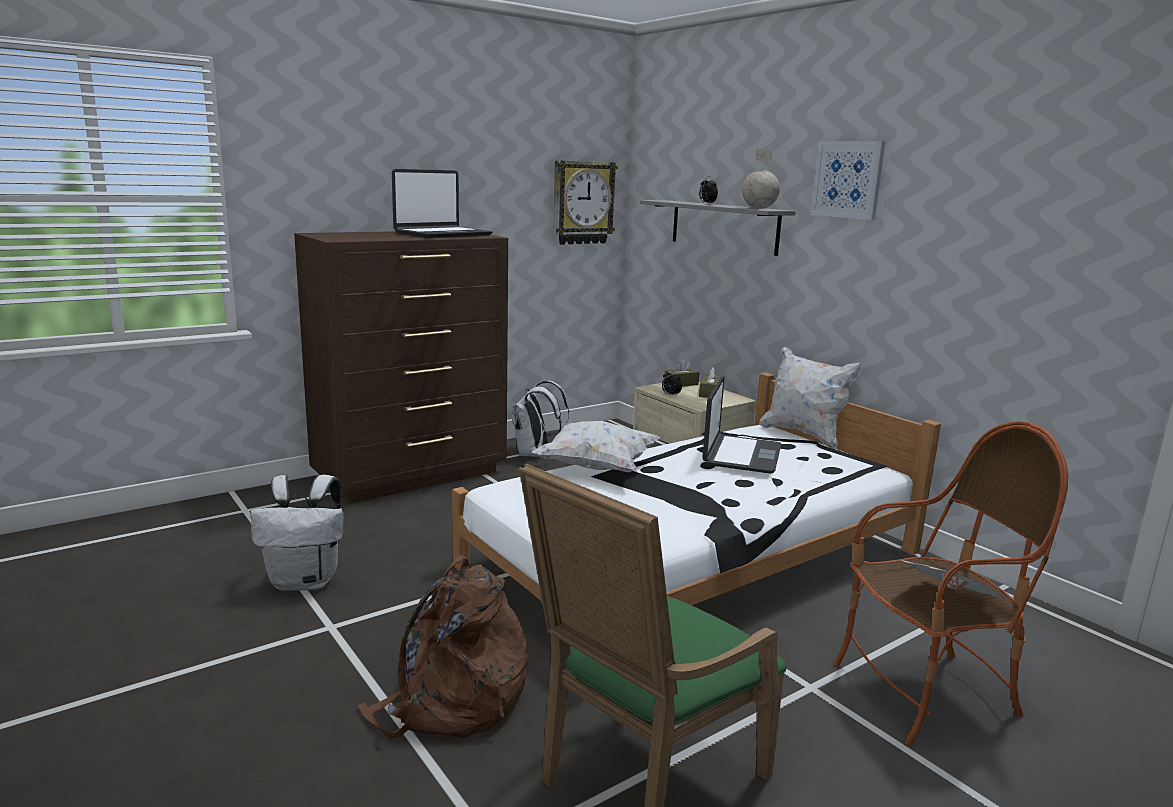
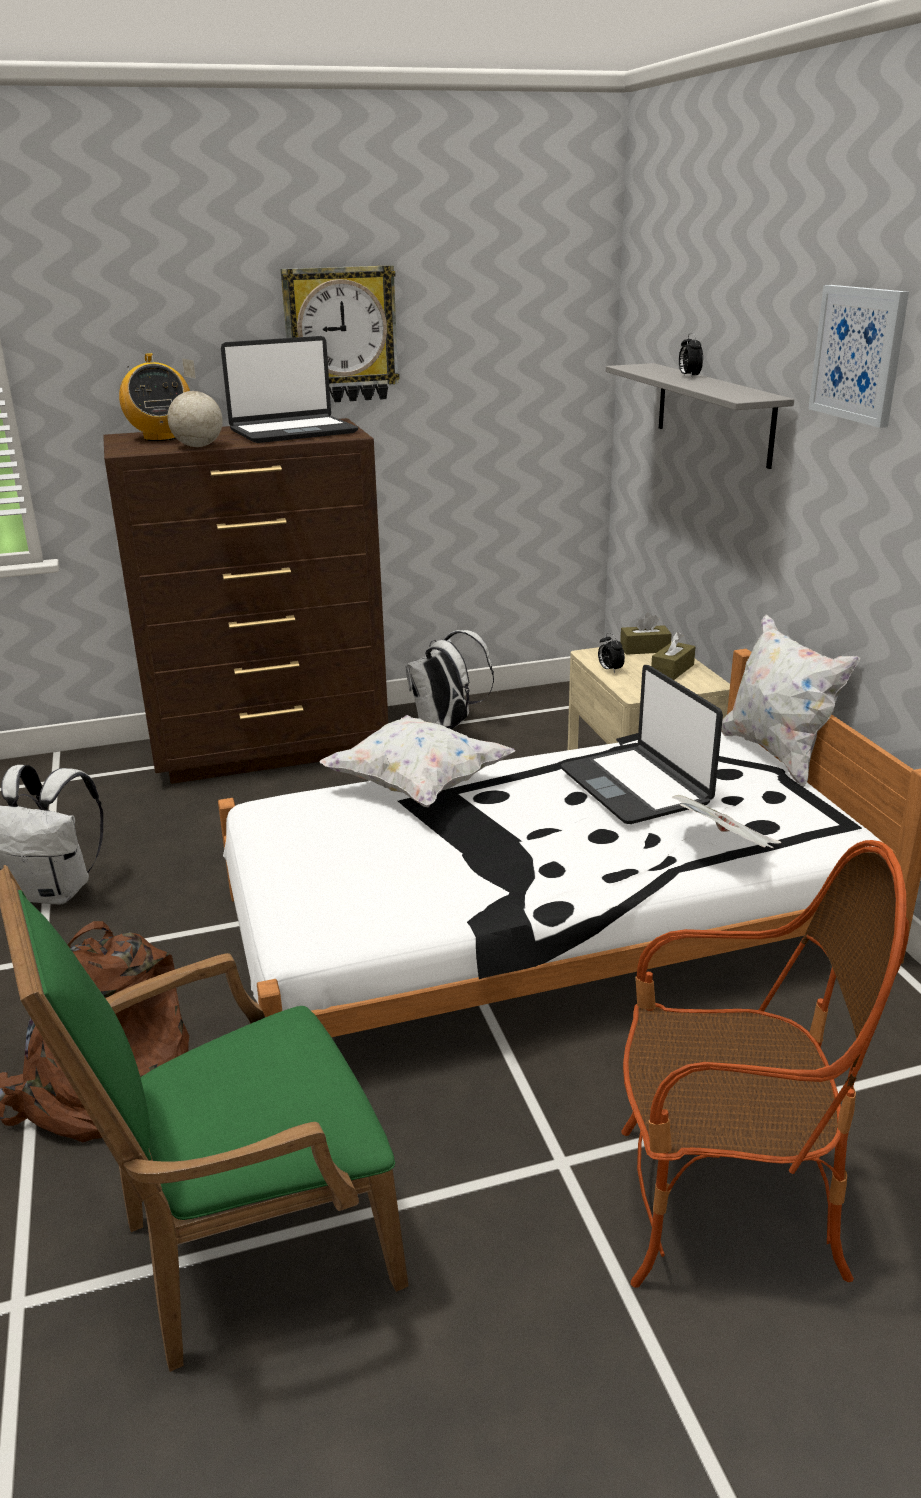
camera: 20 degrees right, 10 degrees up
(346, 235) = (160, 438): none -> radio
(582, 203) = (536, 367): wall clock -> wall clock (340, 335)
(741, 455) = (636, 786): laptop -> laptop turned 120 degrees clockwise
(759, 208) = (737, 394): globe -> globe (198, 446)
(950, 604) = (726, 1105): newspaper -> newspaper (726, 848)

